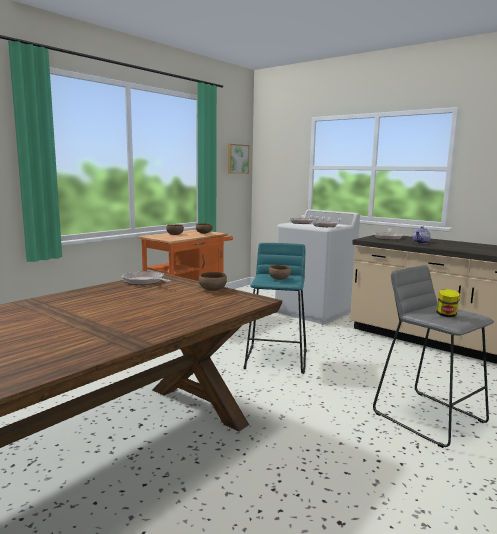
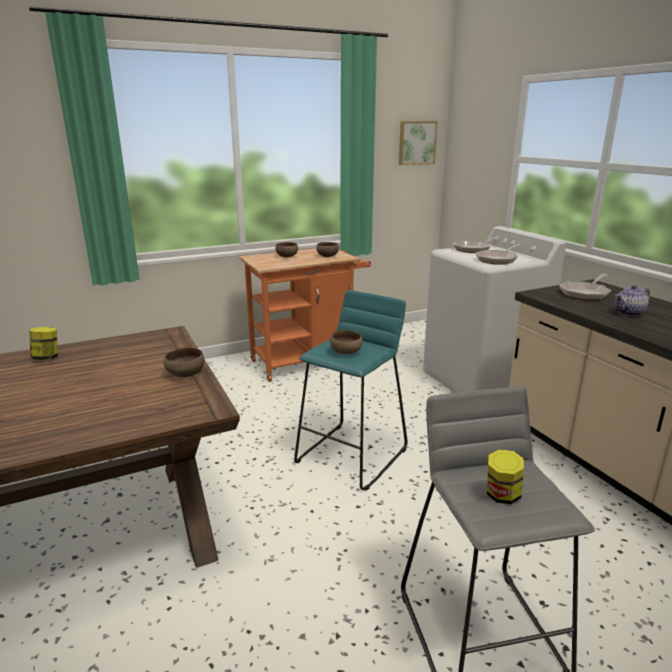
camera: 25 degrees right, 10 degrees up
(89, 293) = (46, 357): none -> jar
(145, 282) = (136, 344): frying pan -> none

